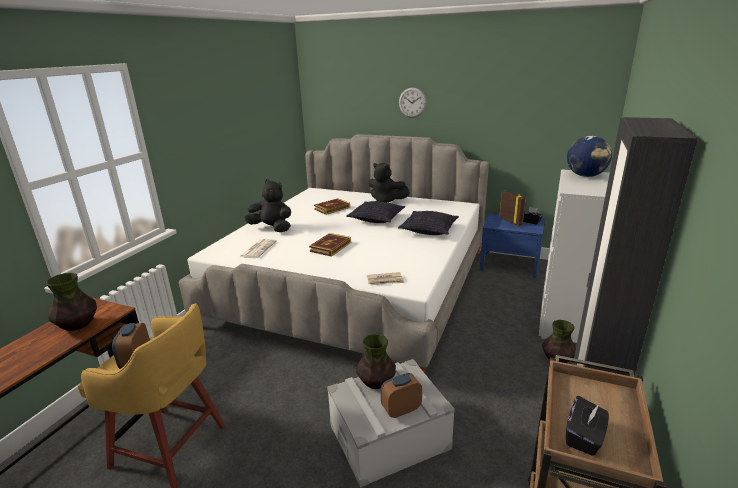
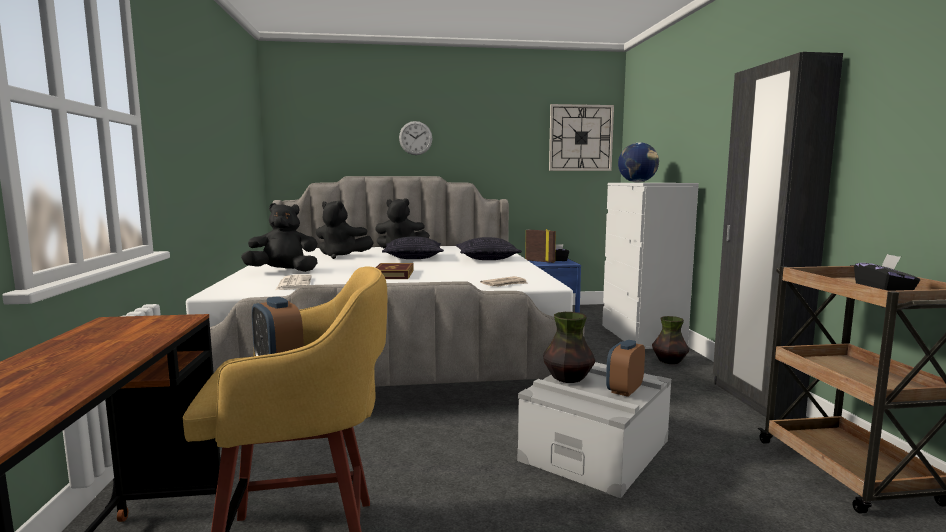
camera: 30 degrees left, 15 degrees down
(78, 325) = (125, 335): vase -> none
(332, 208) = (341, 256): book -> black plush toy
(573, 103) = (580, 138): none -> wall clock

